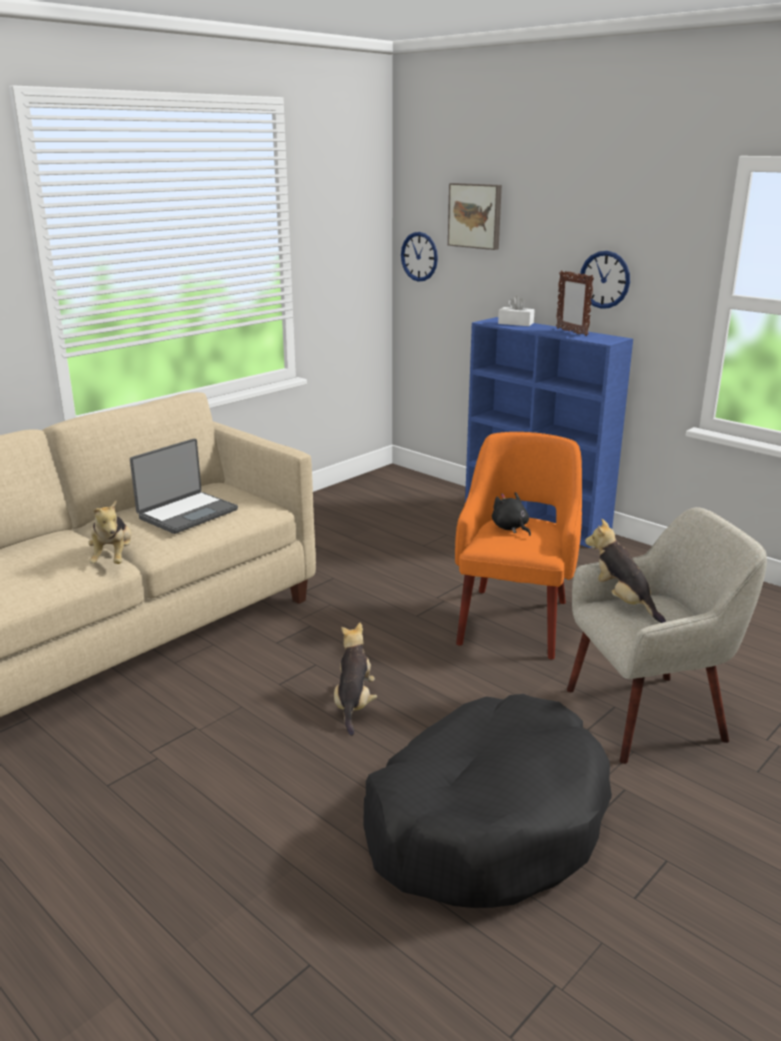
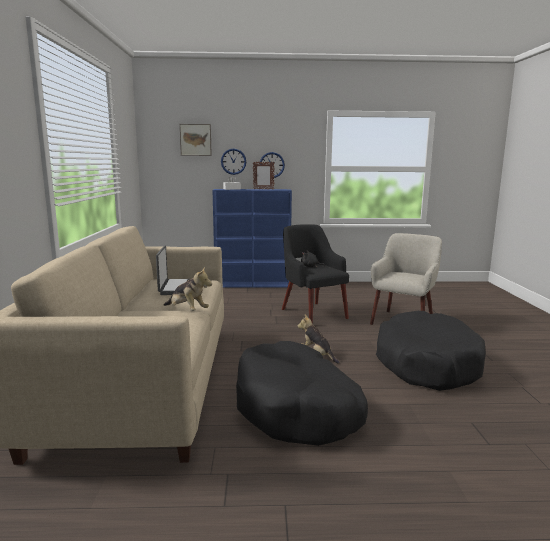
camera: 45 degrees left, 10 degrees down
(160, 771) = (297, 408): none -> black dog bed
(419, 256) = (159, 163): wall clock -> wall clock (233, 161)
(515, 620) = (312, 313): orange armchair -> black armchair
(621, 601) = (389, 274): plush toy -> none

